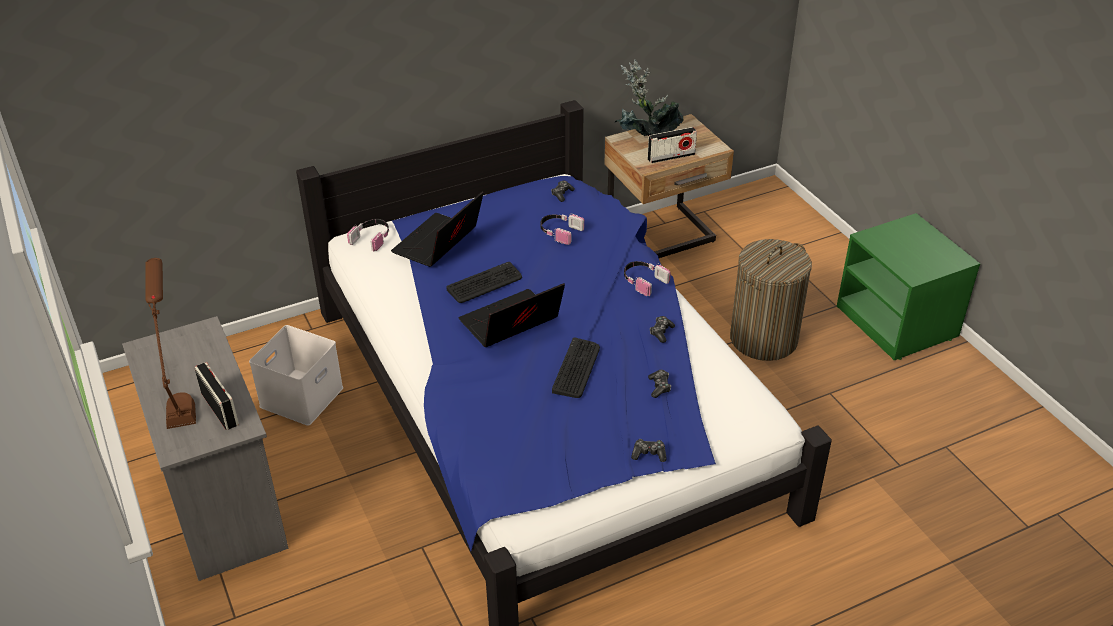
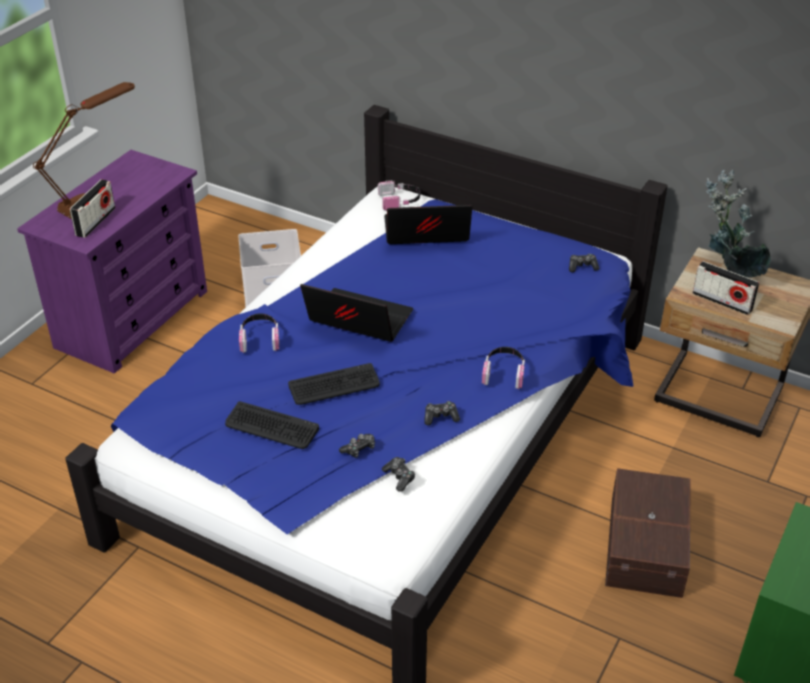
camera: 55 degrees right, 0 degrees up
(223, 503) = (133, 318): grey dresser -> purple dresser
(485, 283) = (397, 282): keyboard -> keyboard (271, 427)
(559, 232) = (519, 290): headphones -> headphones (260, 338)
(649, 454) = (259, 481): game controller -> game controller (399, 477)
(763, 338) = (647, 545): laundry basket -> brown storage box

